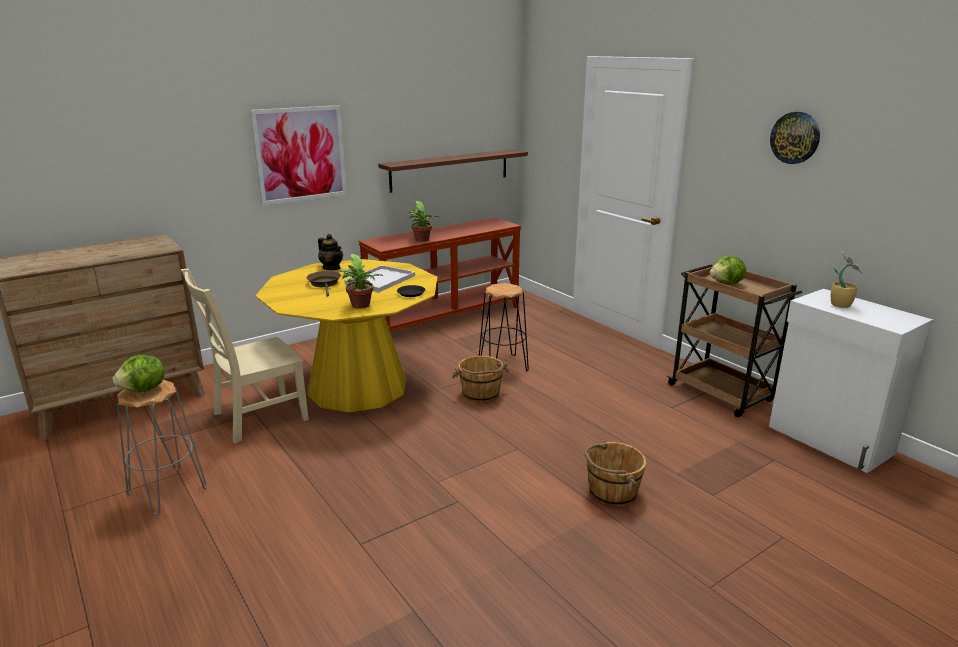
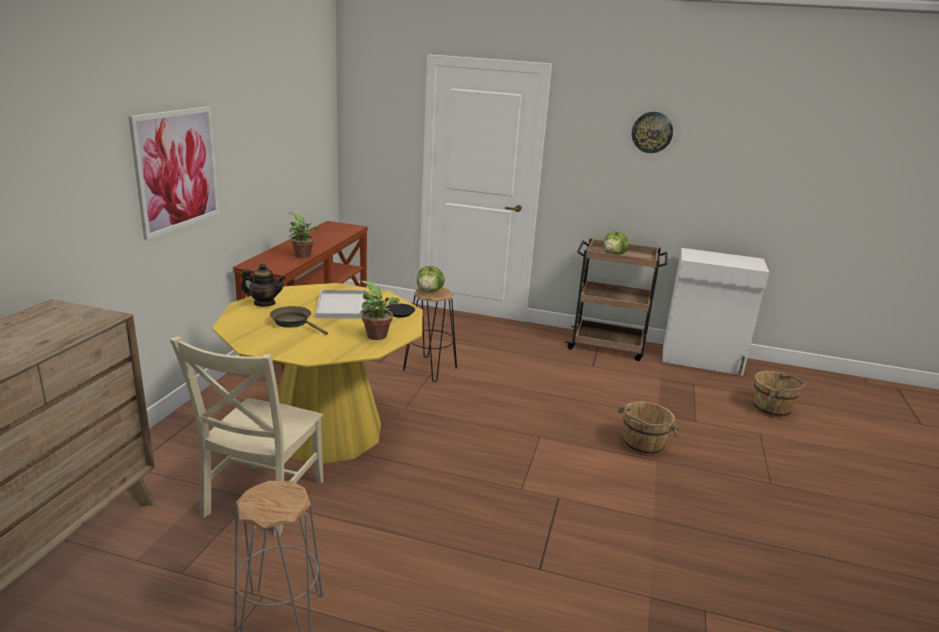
camera: 40 degrees left, 0 degrees up
(144, 390) = (271, 500): lettuce -> lettuce (429, 291)
(450, 170) = (293, 174): brown shelf -> none
(481, 394) = (448, 400): brown bucket -> brown bucket (772, 409)
(840, 304) = (710, 258): potted plant -> none

